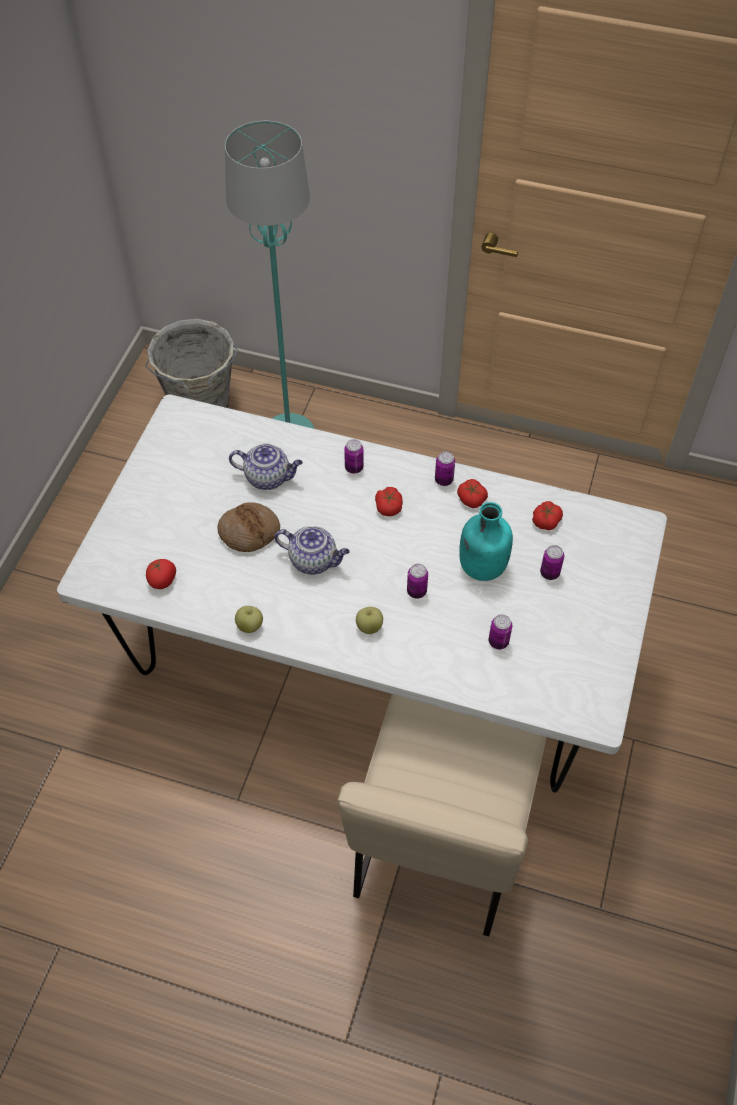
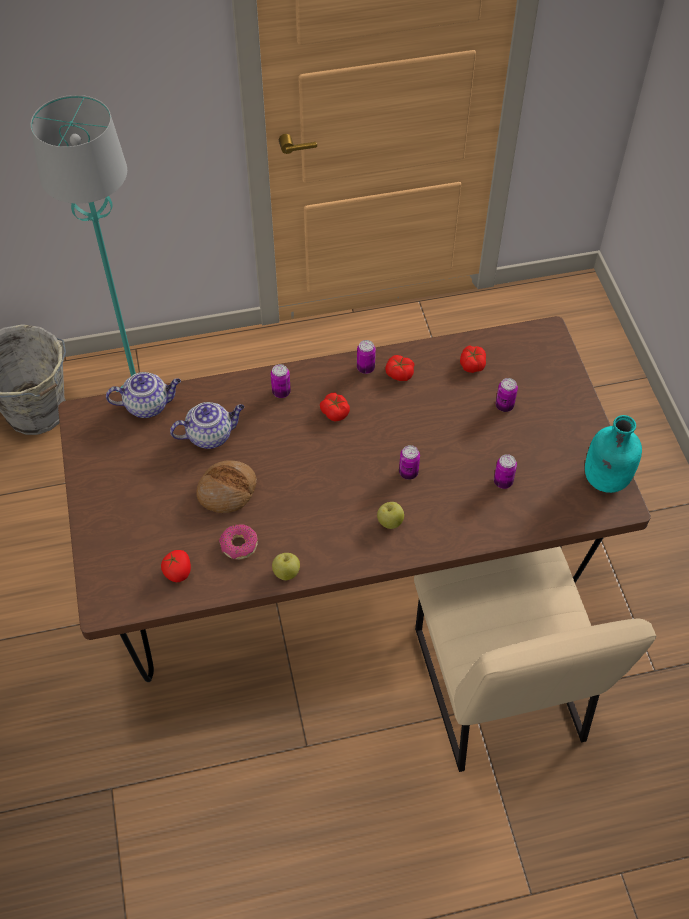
camera: 30 degrees left, 0 degrees up
(227, 583) = (239, 545): none -> donut
(314, 560) = (303, 488): teapot -> teapot (148, 405)
(370, 664) = (345, 569): white dining table -> brown dining table
(481, 567) = (447, 427): turquoise bottle -> turquoise bottle (605, 479)

